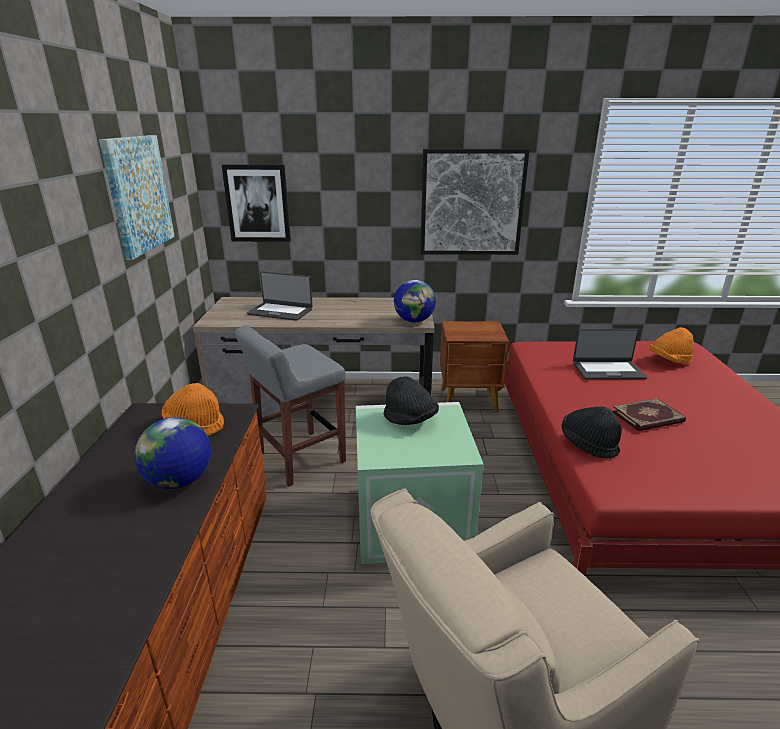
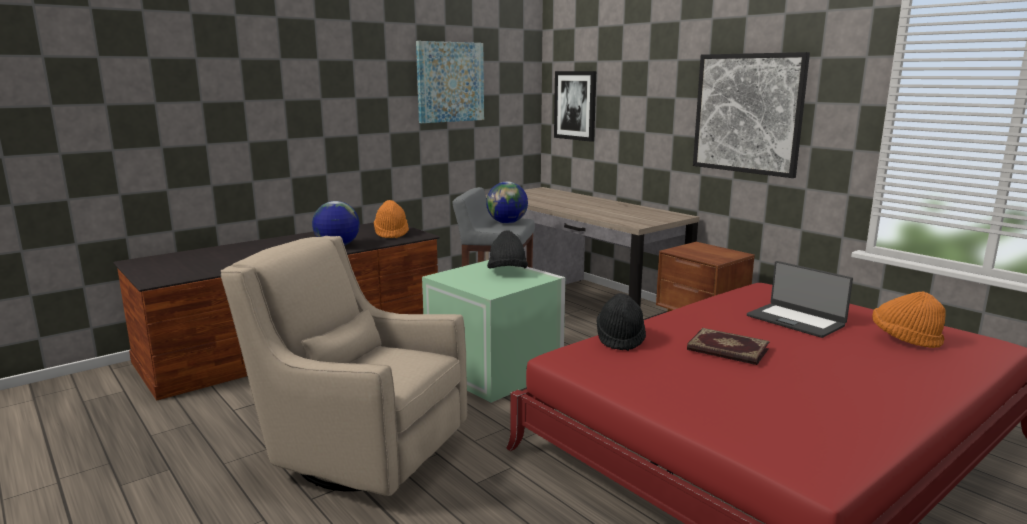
camera: 50 degrees right, 10 degrees down
(280, 311) = (556, 199): laptop -> none
(414, 321) = (635, 223): globe -> globe (507, 223)

